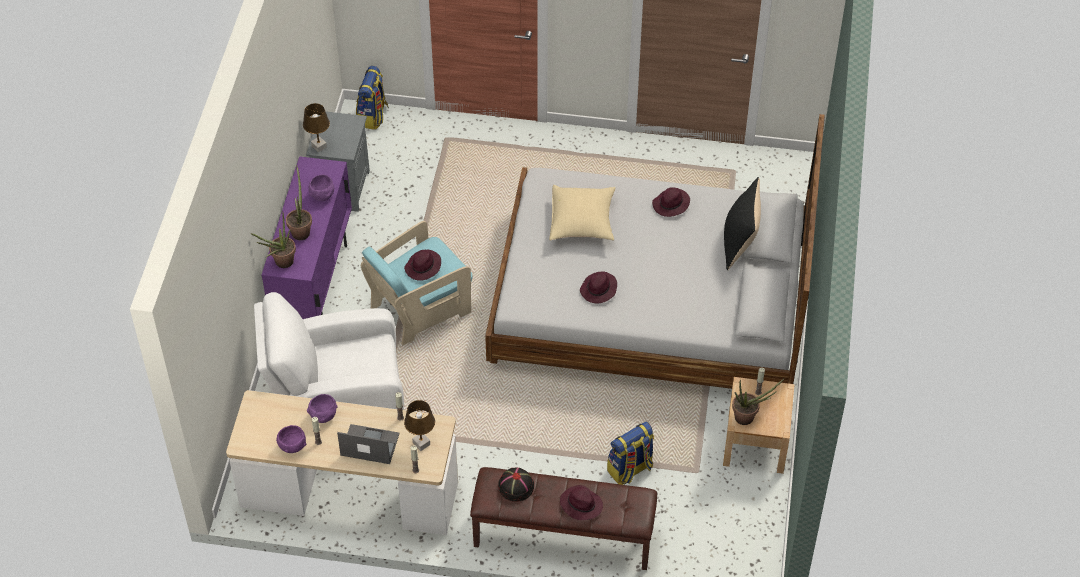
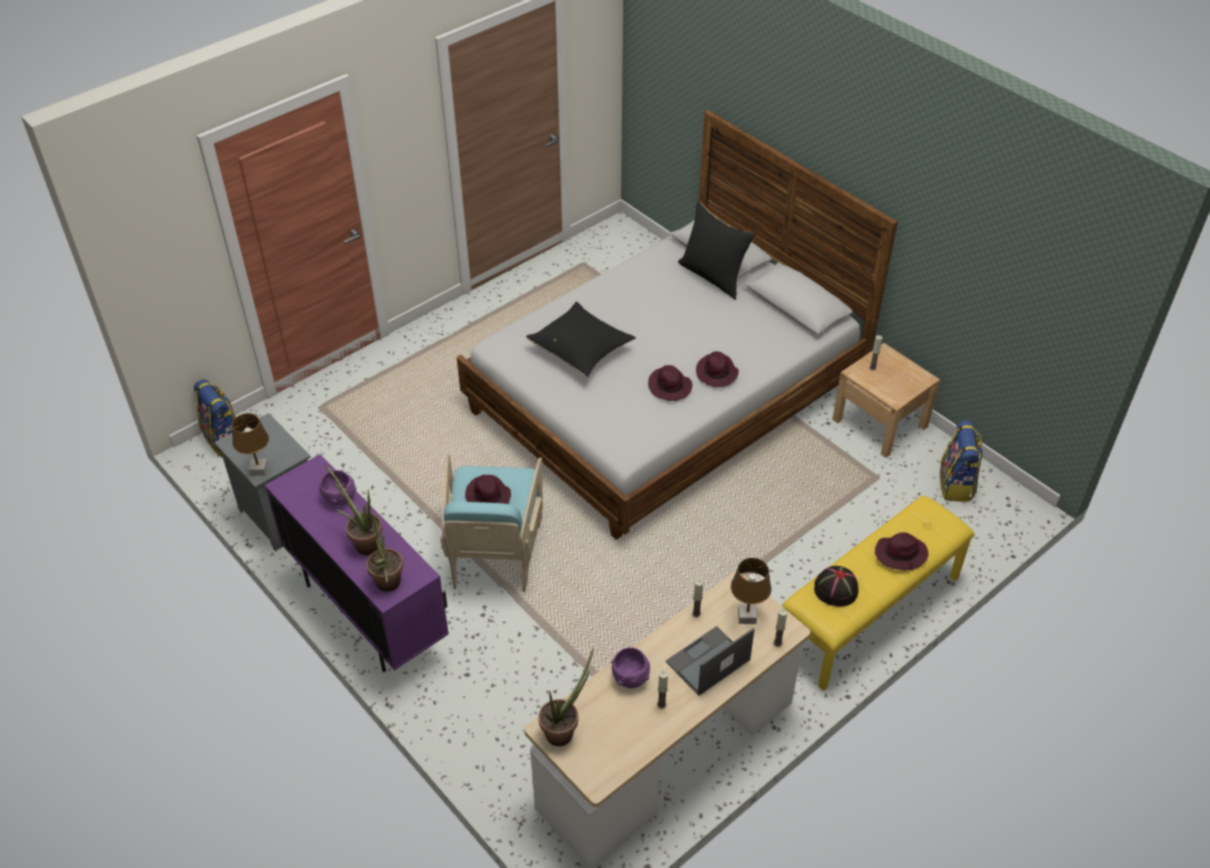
camera: 50 degrees left, 5 degrees down
(292, 446) = (646, 732): purple bowl -> none
(337, 401) = (536, 689): white armchair -> none
(563, 537) = (870, 614): brown bench -> yellow bench
(582, 223) = (582, 351): beige pillow -> black pillow
(630, 469) = (835, 519): backpack -> backpack (956, 485)
(671, 205) = (625, 288): purple hat -> purple hat (717, 373)
(748, 418) = (895, 389): potted plant -> potted plant (564, 730)

